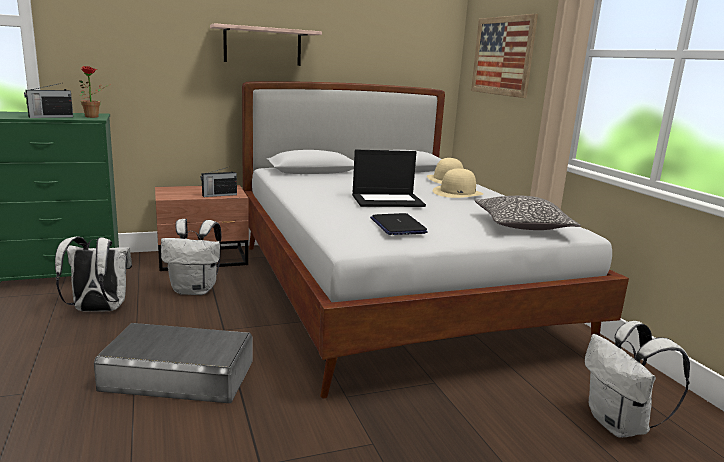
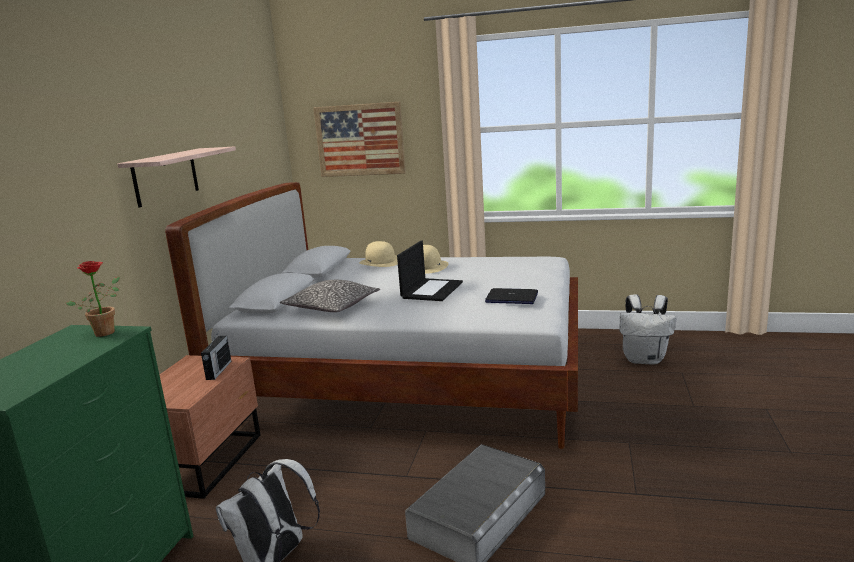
camera: 55 degrees left, 0 degrees up
(50, 117) = (75, 355): radio -> none
(195, 290) = (292, 480): white backpack -> none
(522, 225) = (527, 268): pillow -> pillow (332, 307)

